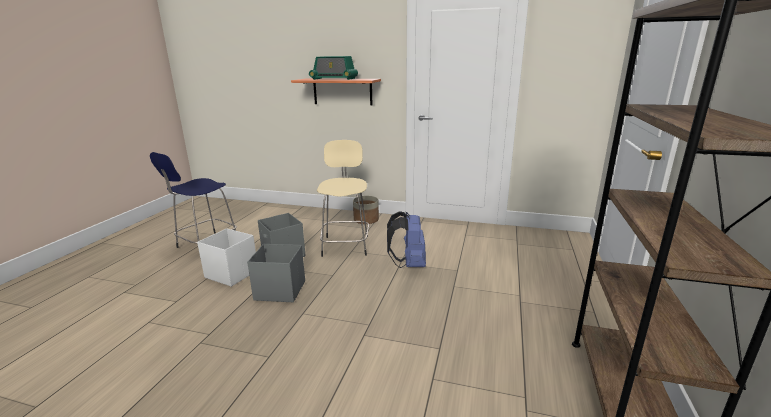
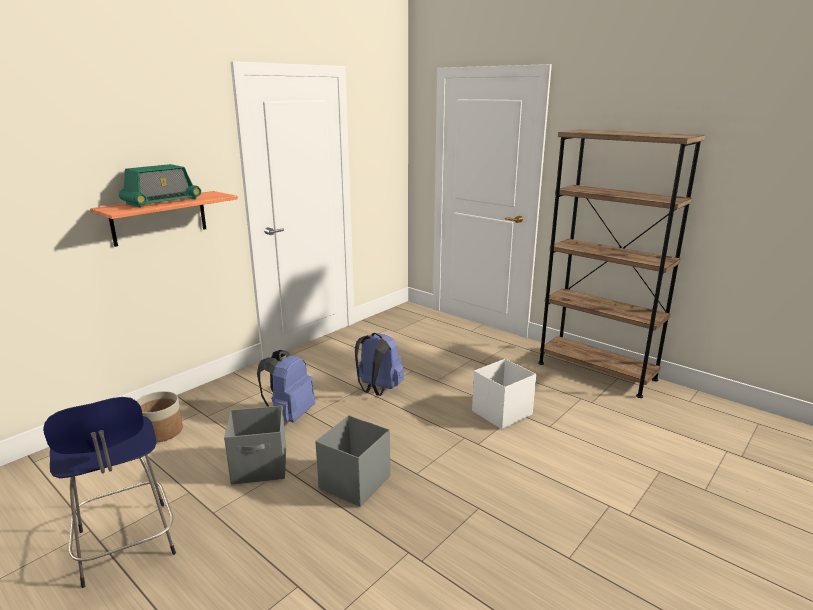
camera: 65 degrees left, 0 degrees up
(231, 273) = (266, 521): white storage box -> white storage box (501, 413)
(345, 245) = (289, 415): beige stool -> blue backpack
(366, 220) = (238, 386): planter -> planter (161, 432)

